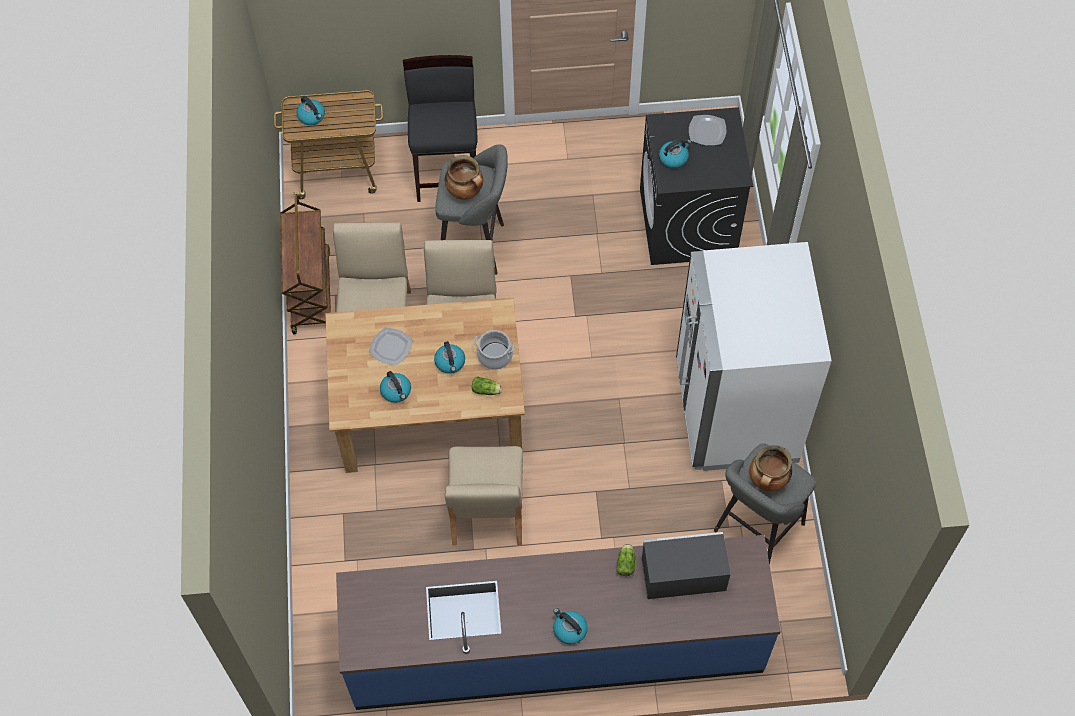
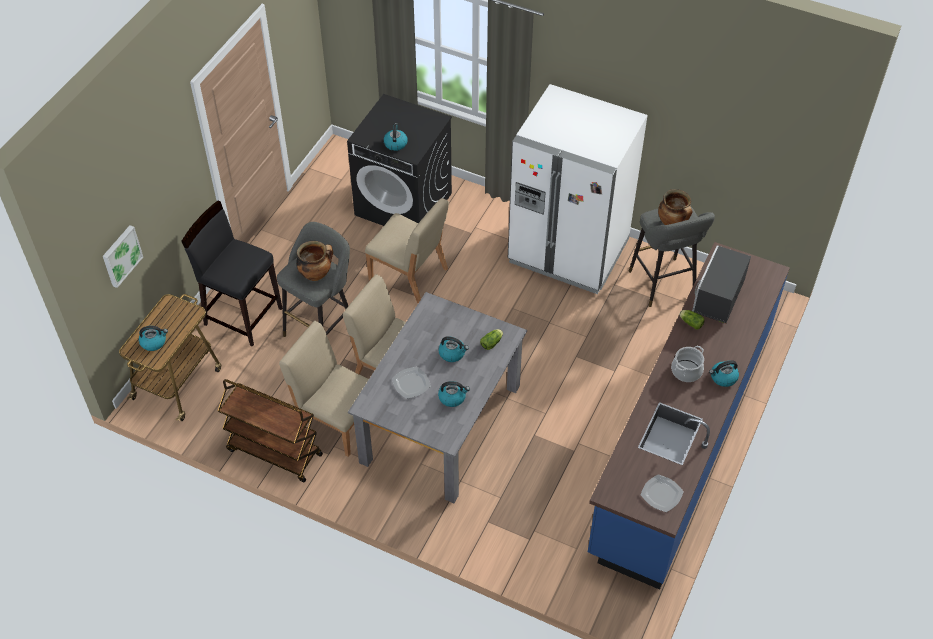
camera: 60 degrees left, 10 degrees down
(330, 24) = (121, 255): none -> picture
(429, 412) = (441, 424): brown dining table -> grey dining table
(486, 510) = (547, 427): beige chair -> beige chair (409, 275)
(494, 356) = (466, 324): cooking pot -> cooking pot (686, 371)
(707, 131) = (389, 117): plate -> plate (662, 494)

